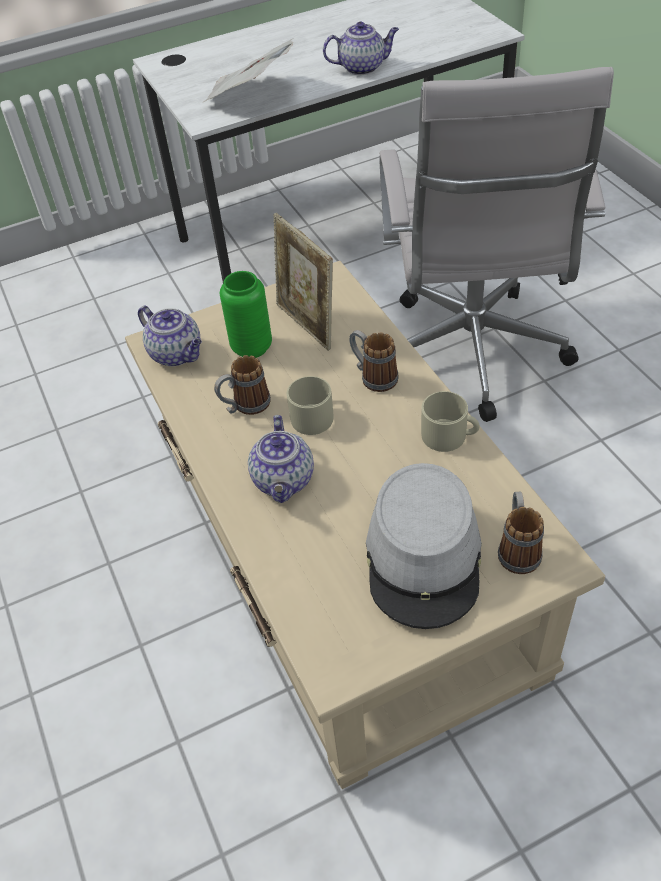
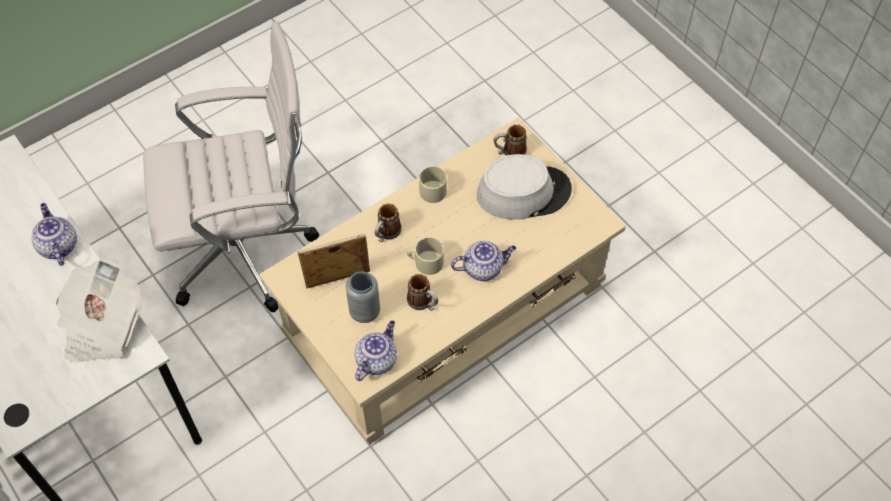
camera: 105 degrees left, 10 degrees up
(252, 347) = (365, 312): green vase -> grey vase
(307, 325) = (338, 282): picture frame -> picture frame turned 150 degrees counterclockwise

